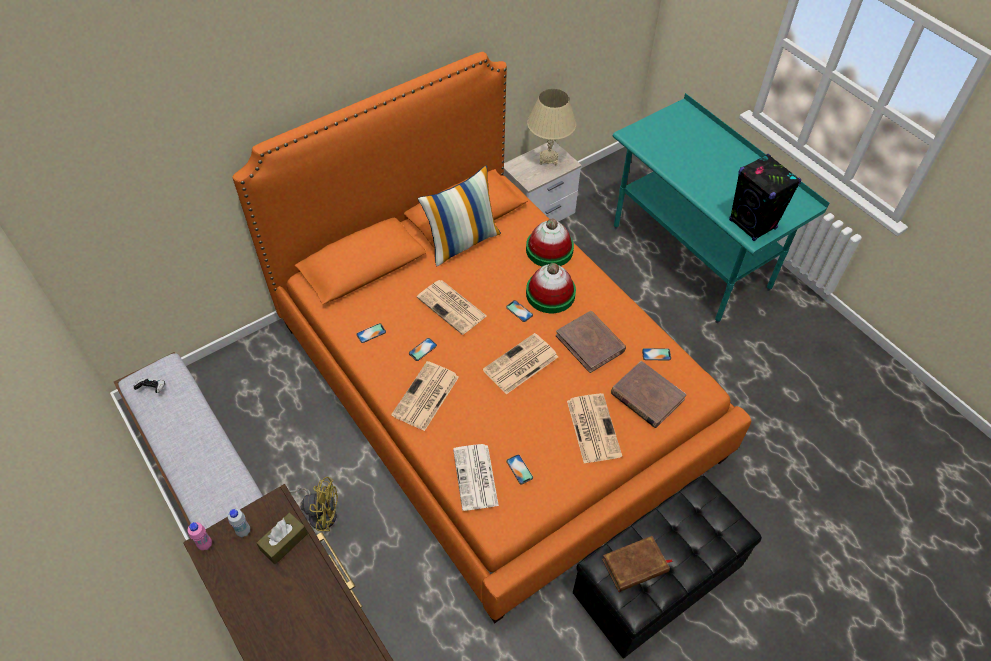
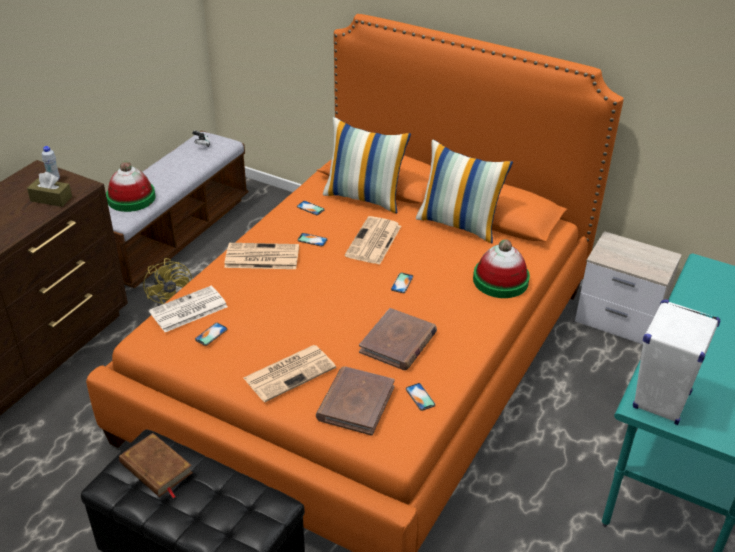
camera: 65 degrees right, 15 degrees down
(205, 544) = (37, 168): pink bottle -> none
(381, 287) = (364, 197): none -> pillow
(520, 364) = (335, 301): newspaper -> none
(548, 159) = (648, 259): beige table lamp -> none
(550, 294) = (441, 297): hat -> hat (131, 198)
(752, 225) = (661, 401): black speaker -> white speaker

